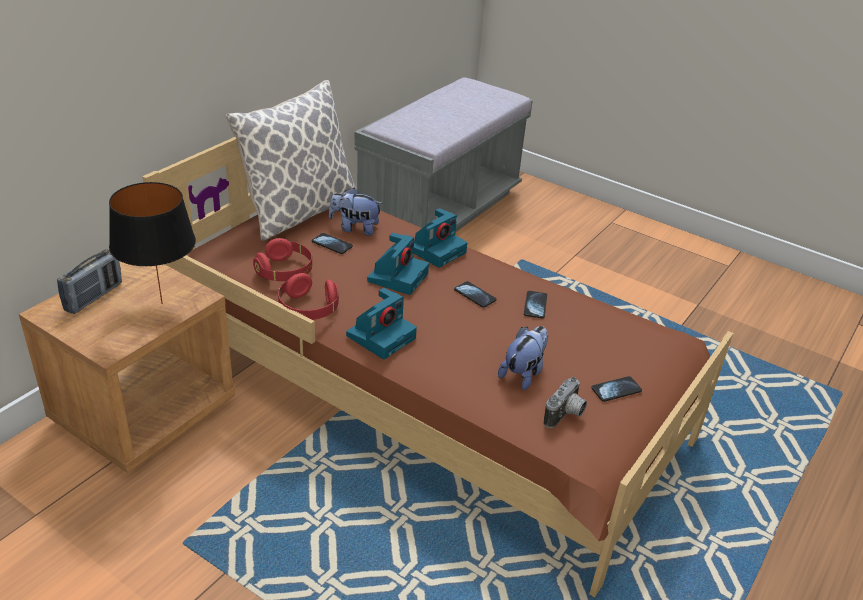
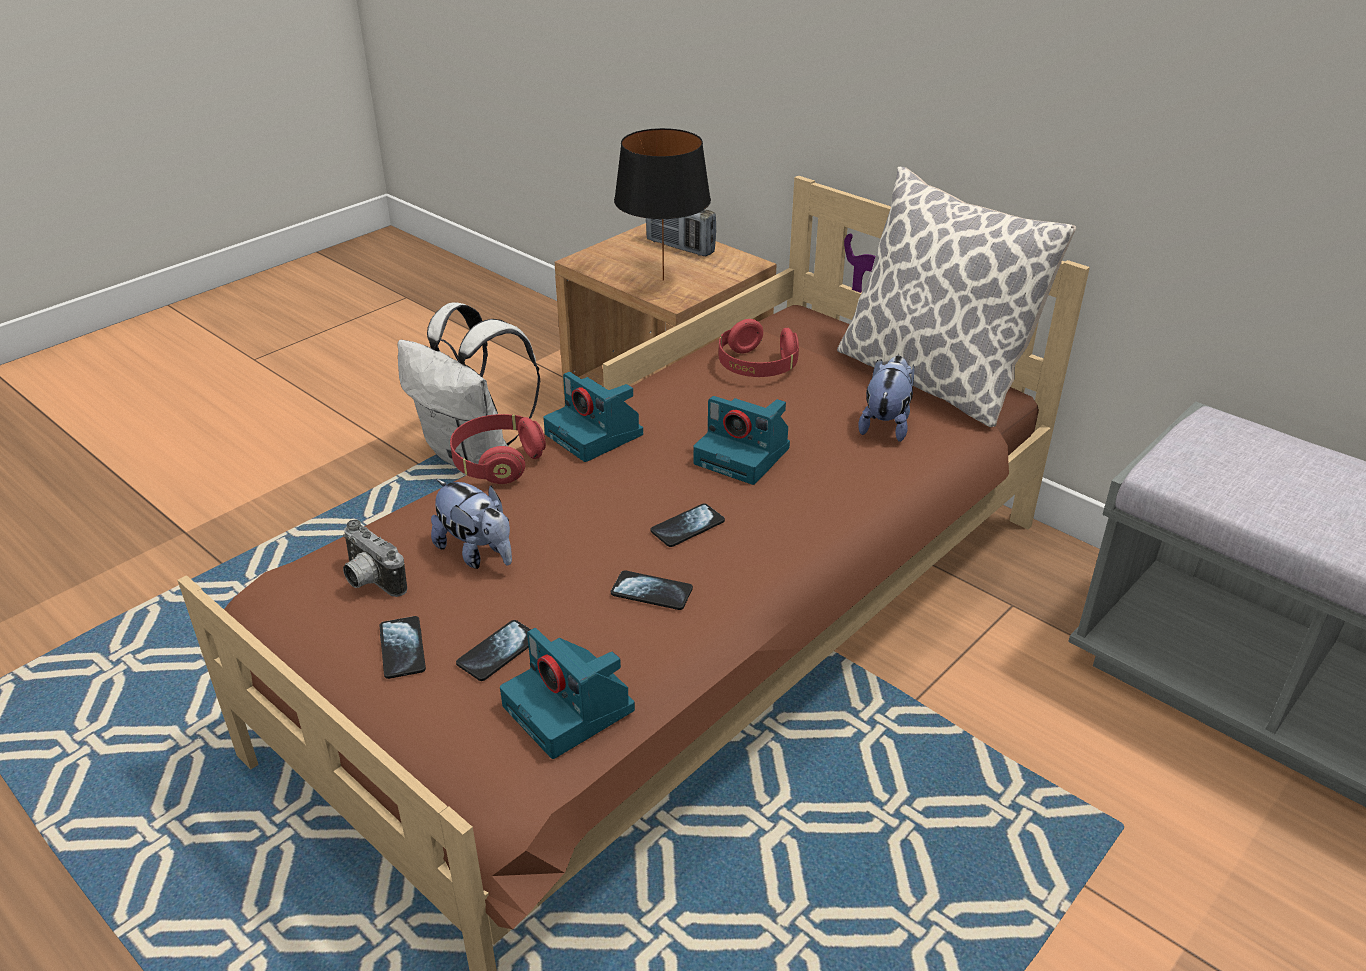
camera: 100 degrees right, 0 degrees up
(211, 533) = (474, 454): none -> white backpack
(308, 309) = (666, 382): red headphones -> red headphones (497, 463)
(332, 244) = (833, 402): phone -> phone (498, 652)
(436, 250) = (827, 499): camera -> camera (571, 709)

